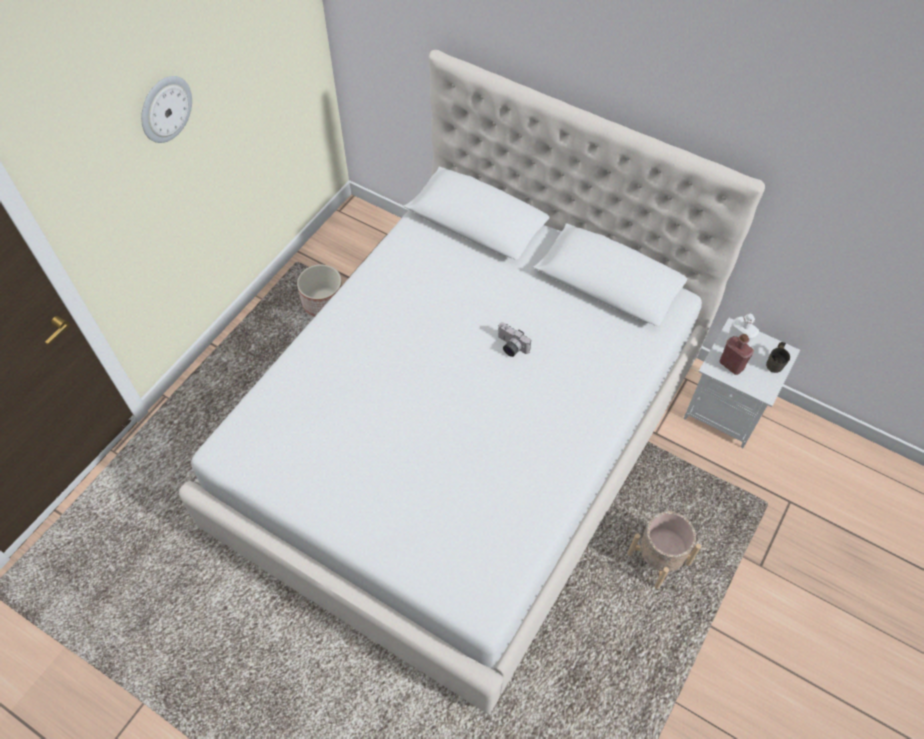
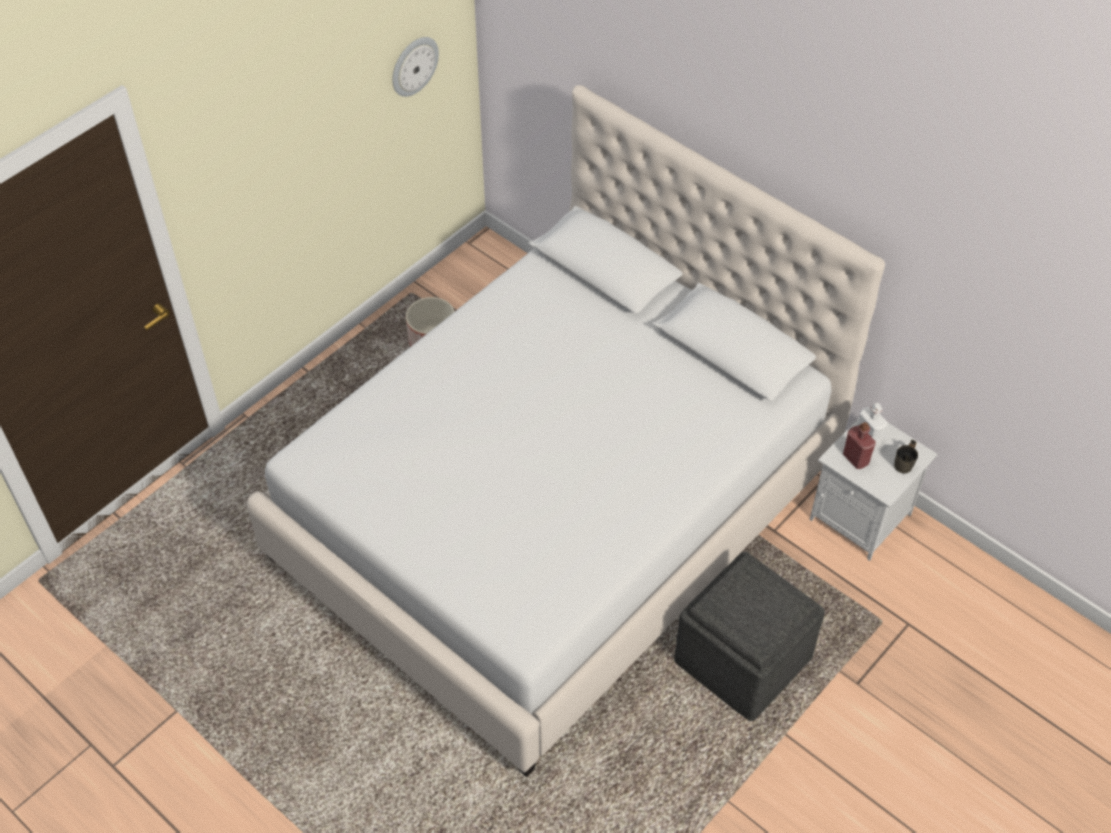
camera: 10 degrees right, 5 degrees down
(165, 108) = (297, 114): wall clock -> wall clock (414, 65)
(510, 347) = (611, 401): camera -> none
(658, 559) = (744, 659): beige planter -> grey ottoman

